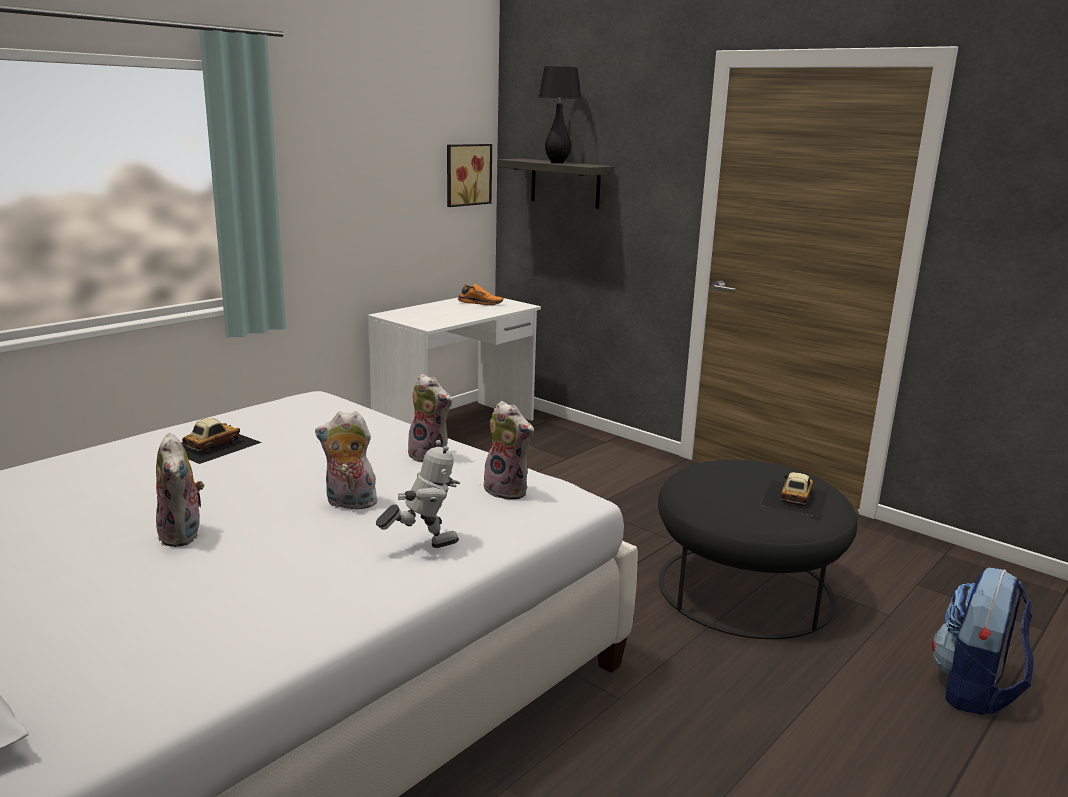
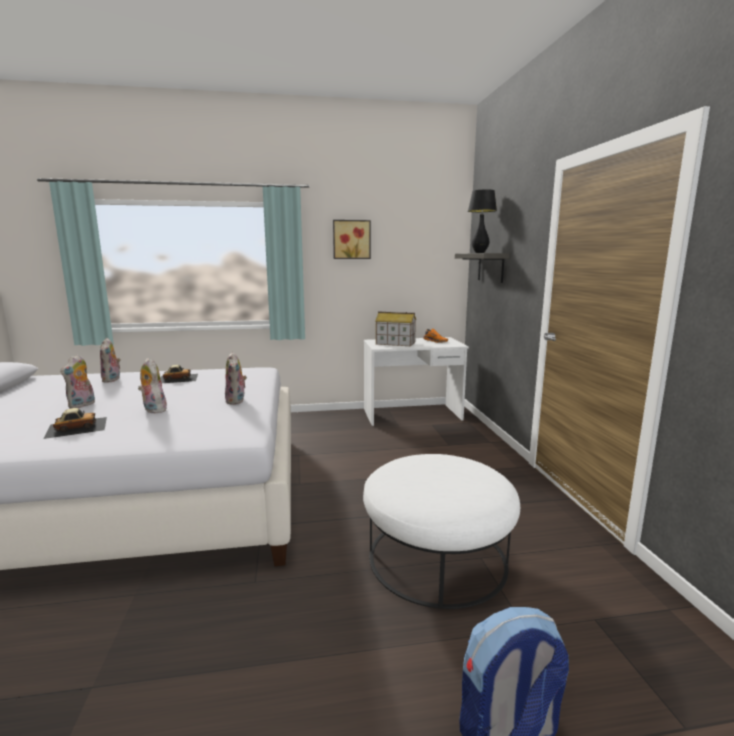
camera: 40 degrees right, 5 degrees down
(423, 545) = (132, 434): toy robot -> none
(434, 315) = (395, 343): none -> toy house
(466, 174) = (442, 264): picture -> picture (351, 239)
(508, 491) = (223, 423): plush toy -> plush toy (112, 380)
(744, 588) = (437, 557): black ottoman -> white ottoman
(794, 497) = (451, 492): toy car -> toy car (76, 427)

